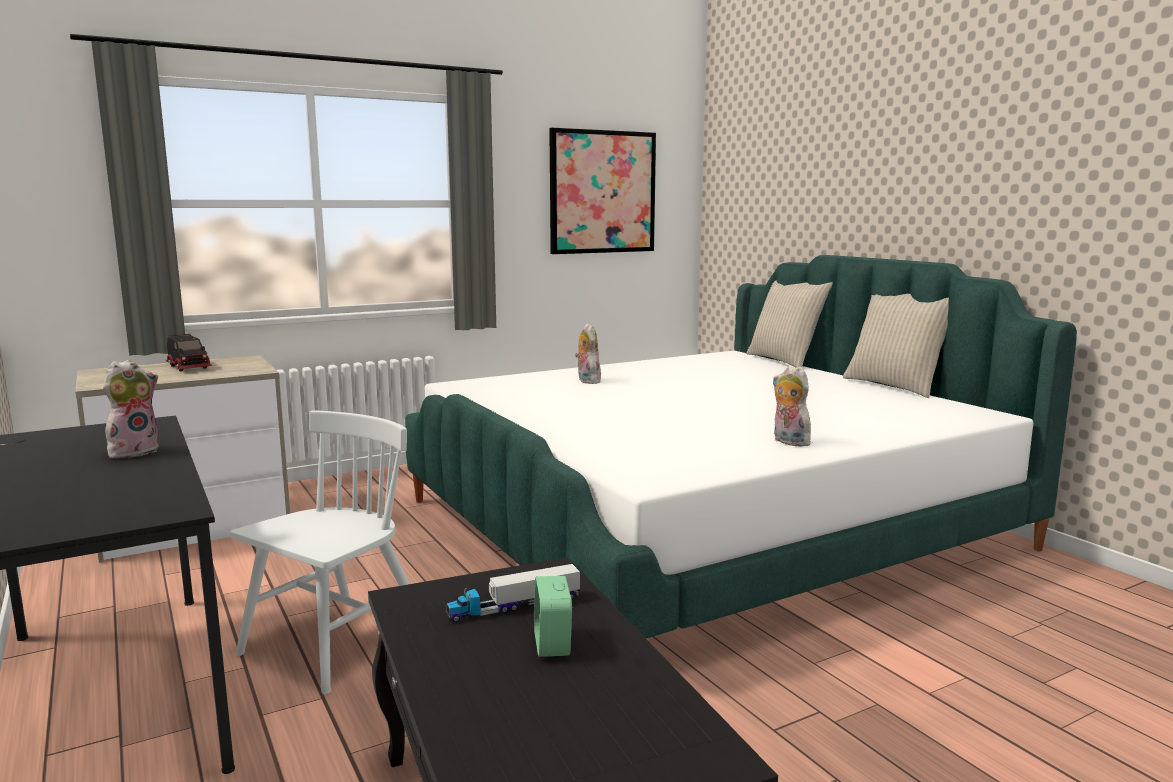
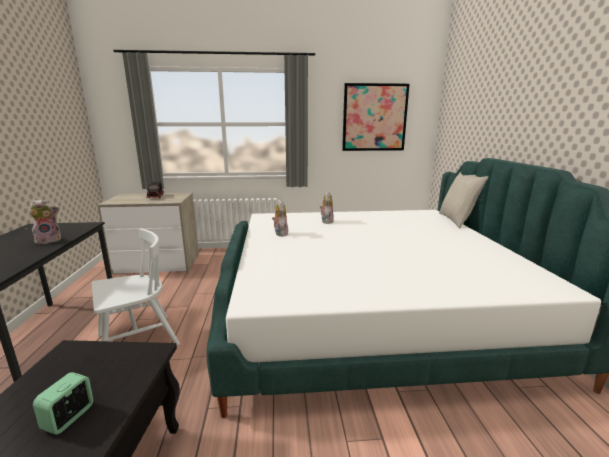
camera: 25 degrees right, 5 degrees up
(514, 606) = (98, 376): toy truck -> none
(788, 442) = (378, 286): plush toy -> plush toy (280, 233)
(895, 386) = (512, 250): beige pillow -> none

